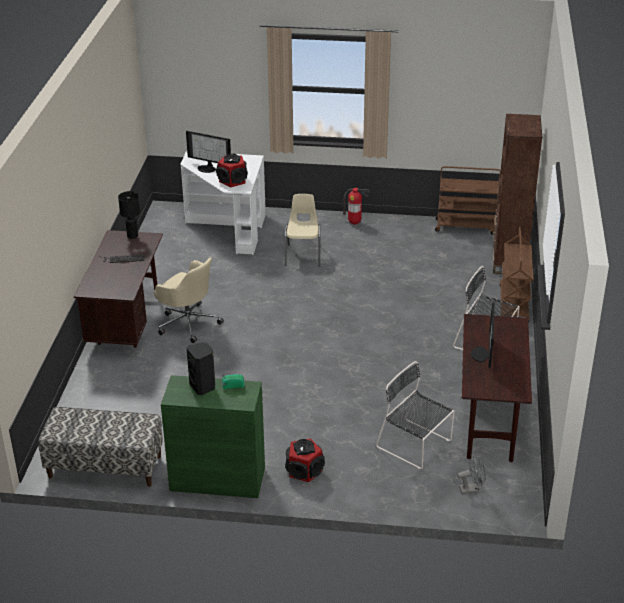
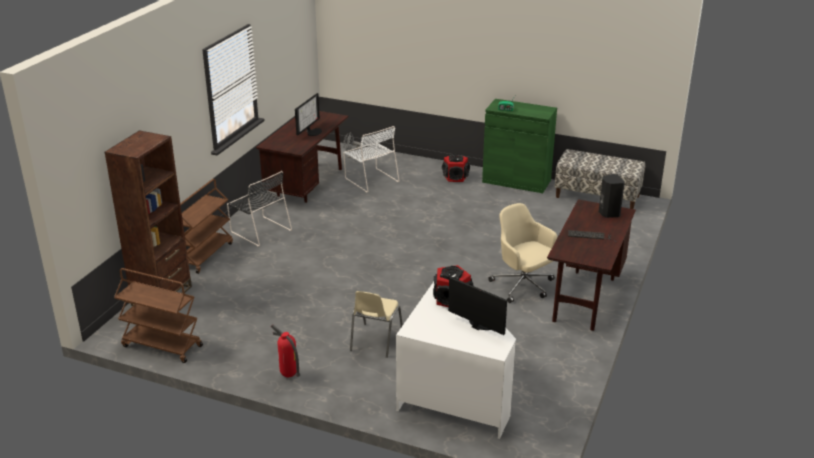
camera: 165 degrees left, 5 degrees down
(132, 236) = (581, 258): black table lamp -> none
(203, 387) = (526, 111): black speaker -> black speaker (608, 213)
(415, 445) = (371, 179): black chair -> white chair

